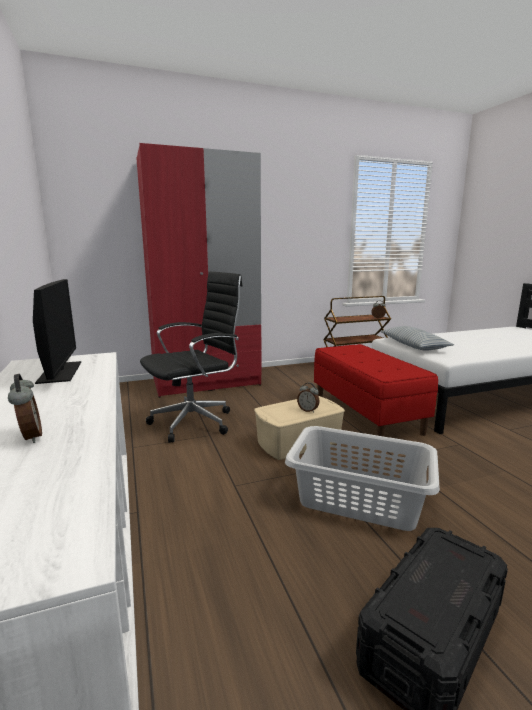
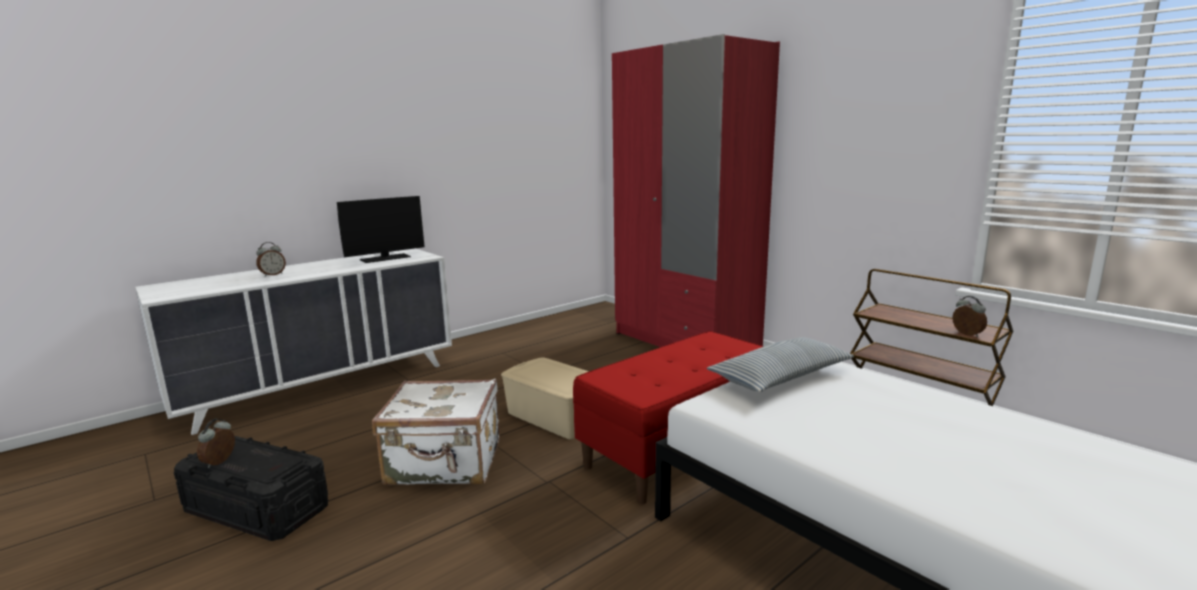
camera: 70 degrees right, 0 degrees up
(196, 422) = (570, 361): black office chair -> none
(308, 410) = (552, 380): alarm clock -> alarm clock (220, 462)
(358, 498) = (445, 463): grey laundry basket -> white suitcase

